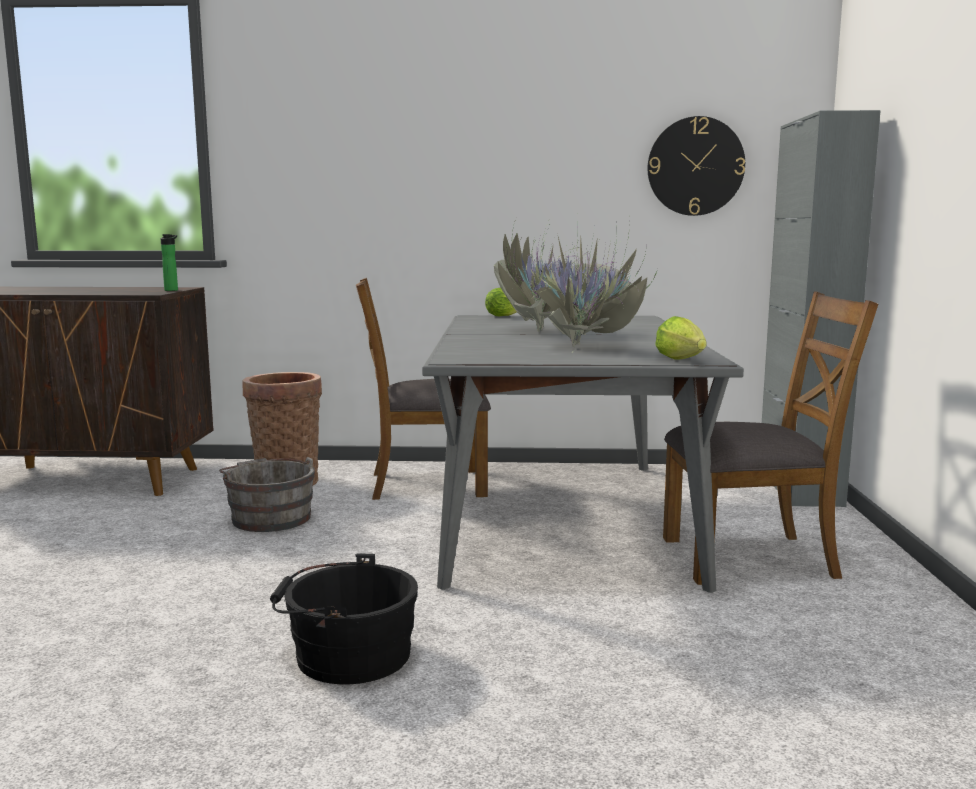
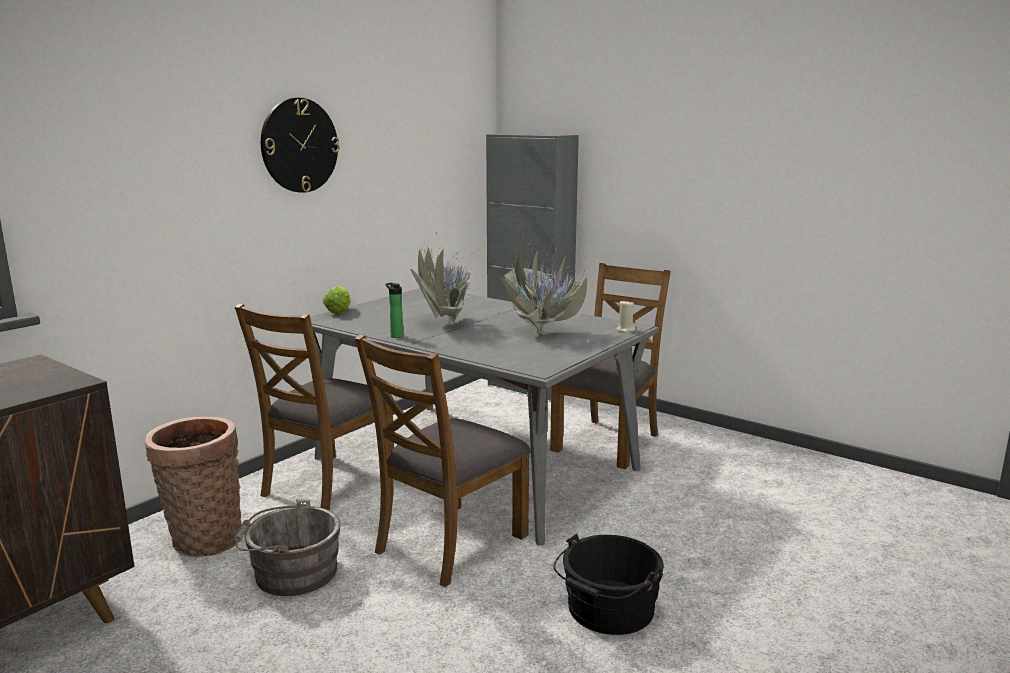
camera: 55 degrees left, 5 degrees up
(172, 290) = (57, 370): bottle -> bottle (395, 336)
(388, 552) = (449, 543): none -> brown chair
(683, 360) = (625, 330): lettuce -> beige candle
(695, 166) = (433, 164): wall clock -> wall clock (299, 145)

